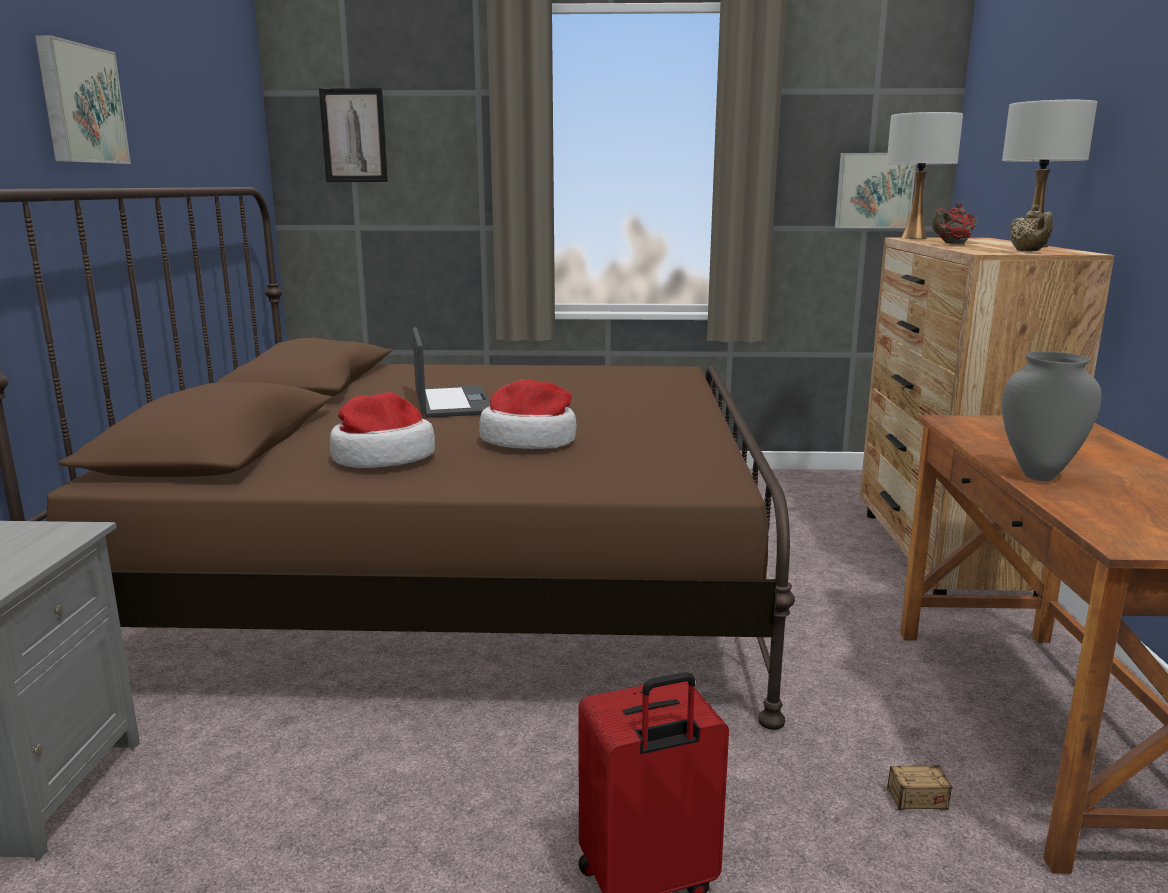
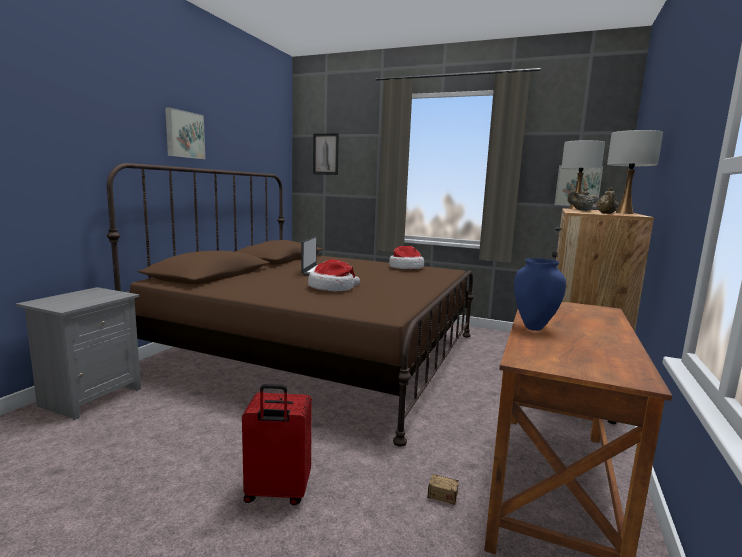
camera: 20 degrees right, 5 degrees down
(382, 457) = (261, 286): hat -> hat (405, 268)
(952, 244) = (581, 210): red teapot -> beige teapot
(1038, 475) = (534, 327): grey vase -> blue vase

